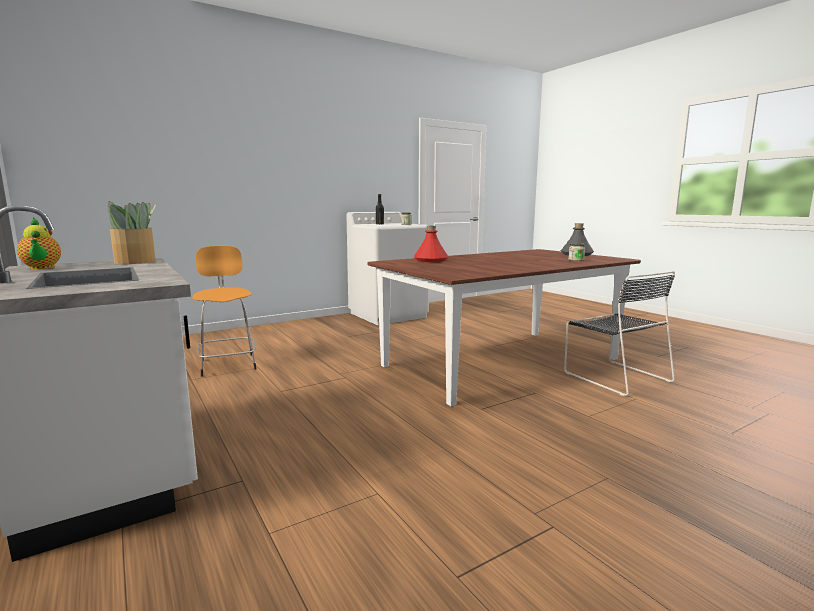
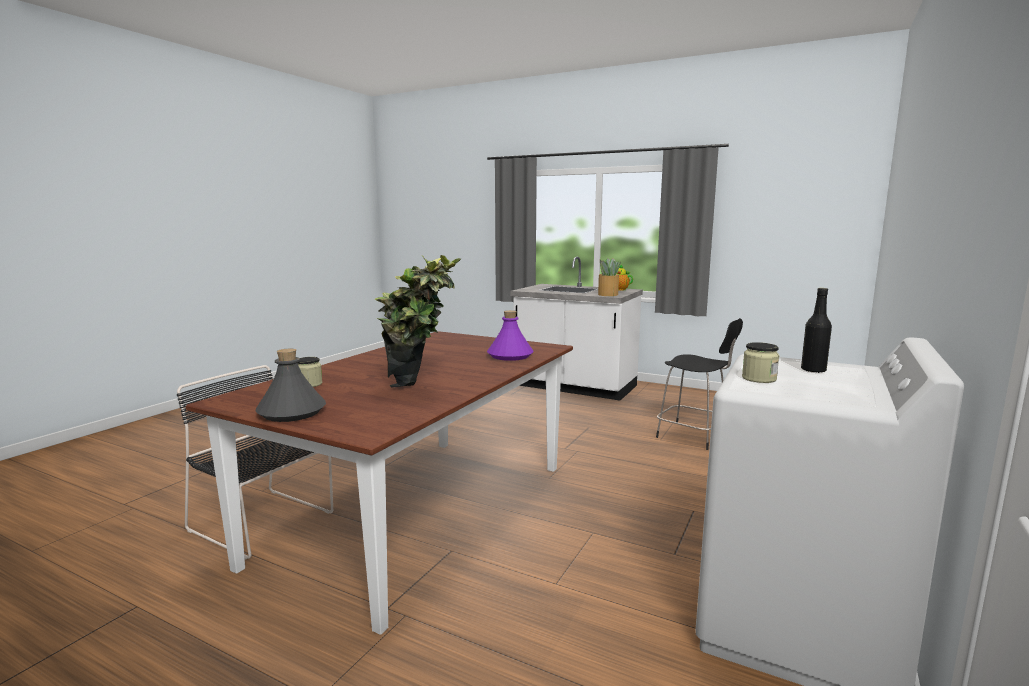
camera: 150 degrees right, 0 degrees up
(228, 364) = (693, 436): orange stool -> black stool
(431, 260) = (509, 356): red bottle -> purple bottle
(510, 255) = (421, 390): none -> potted plant

